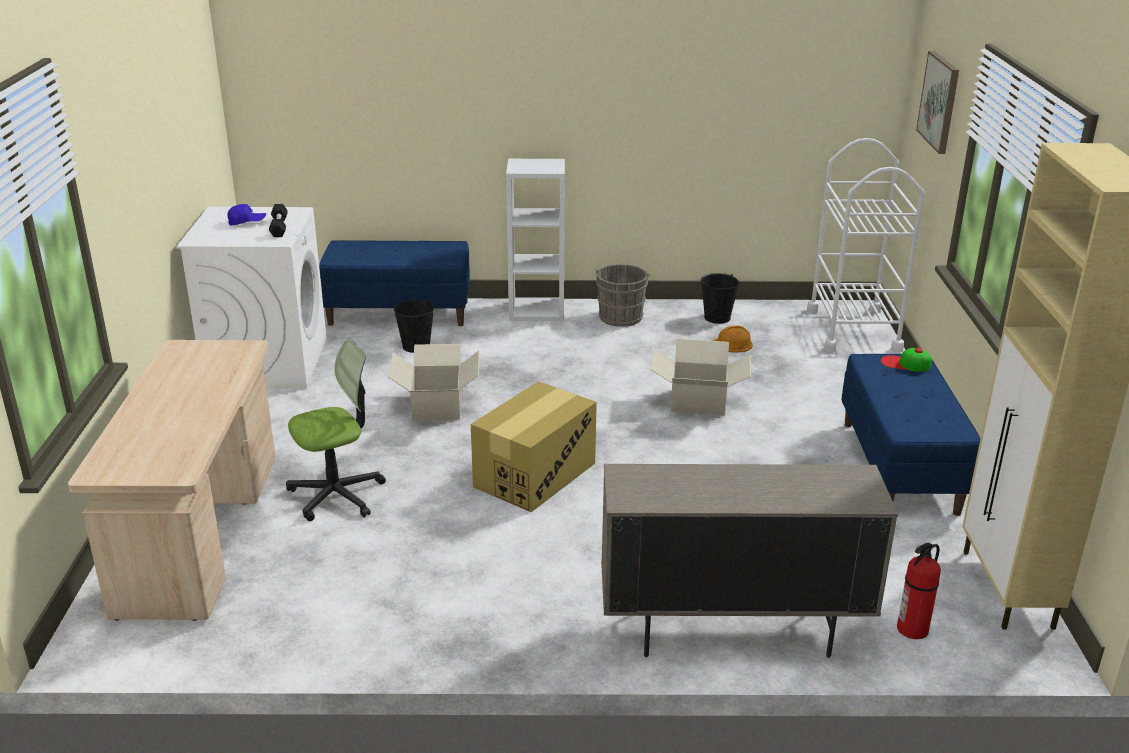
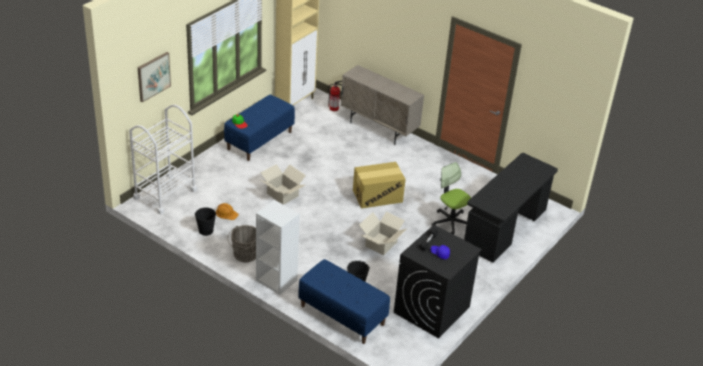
camera: 145 degrees left, 10 degrees up
(200, 533) = (505, 229): beige desk -> black desk
(267, 362) = (431, 310): white washing machine -> black washing machine
(337, 495) = (450, 222): office chair -> office chair turned 45 degrees clockwise

